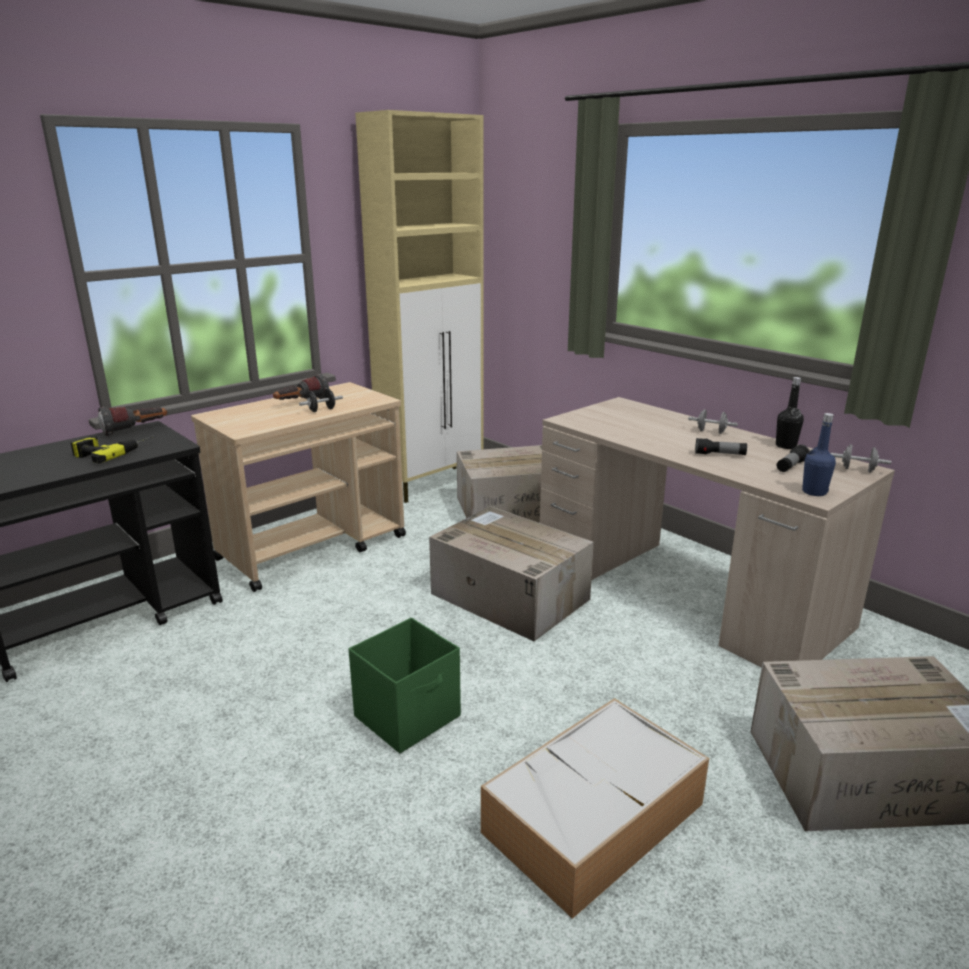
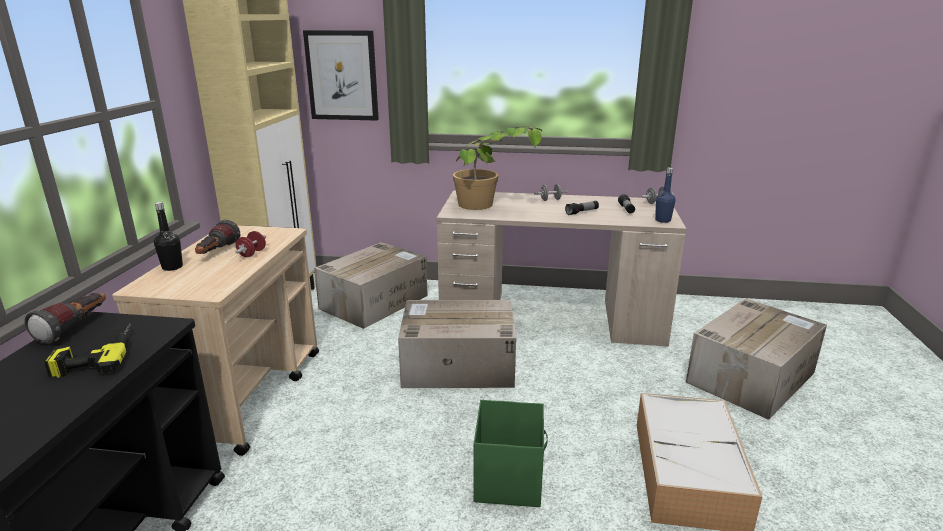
camera: 40 degrees left, 0 degrees up
(322, 410) = (252, 254): black dumbbell -> red dumbbell
(540, 244) = (342, 75): none -> picture
(618, 424) = (490, 208): none -> potted plant
(785, 446) = (601, 198): black bottle -> black bottle (172, 267)

